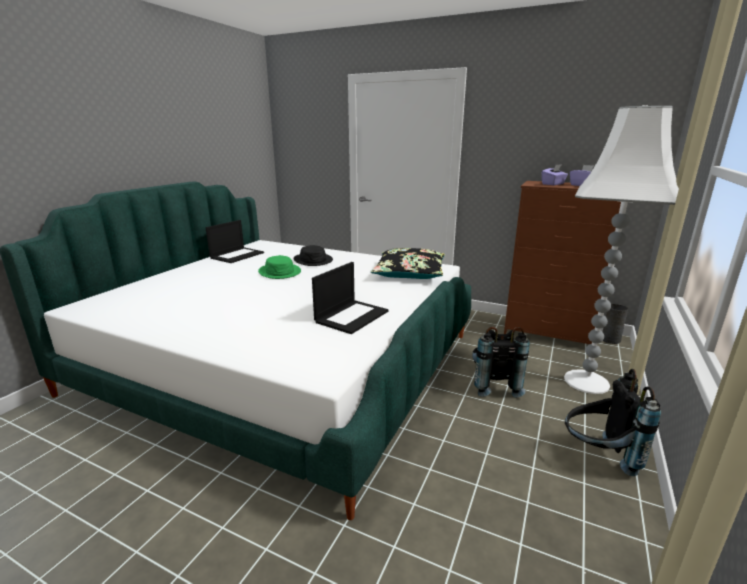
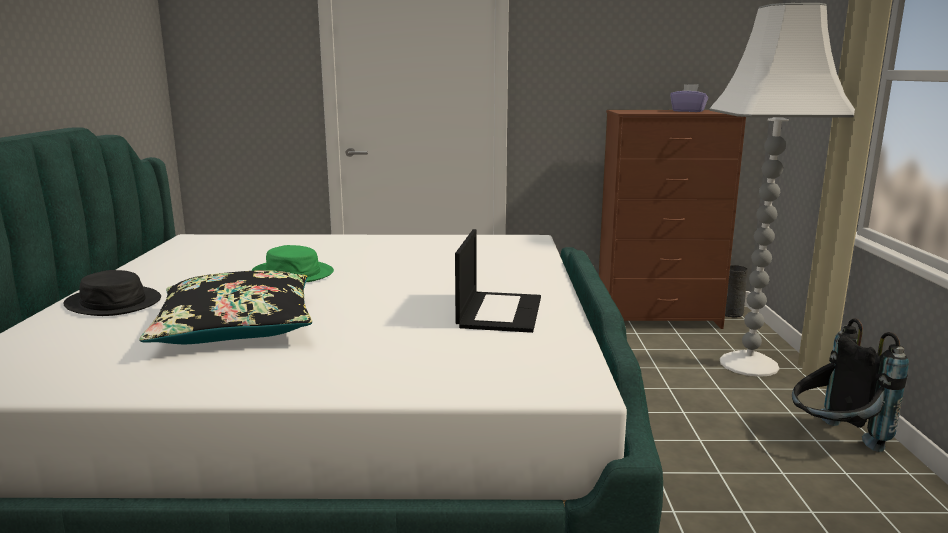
camera: 25 degrees left, 5 degrees down
(237, 255) = (173, 260): laptop -> none
(313, 260) = (325, 251): black hat -> black hat (114, 302)
(409, 273) = (498, 250): black pillow -> black pillow (236, 327)
(493, 385) = (652, 391): black backpack -> none
(553, 184) = (651, 111): purple tissue box -> none

